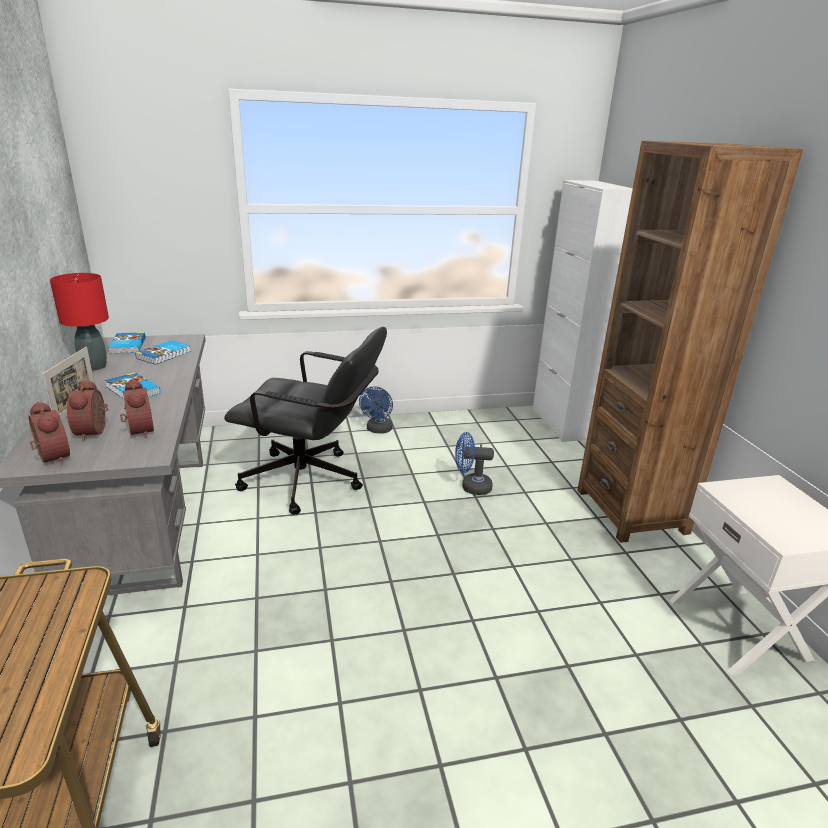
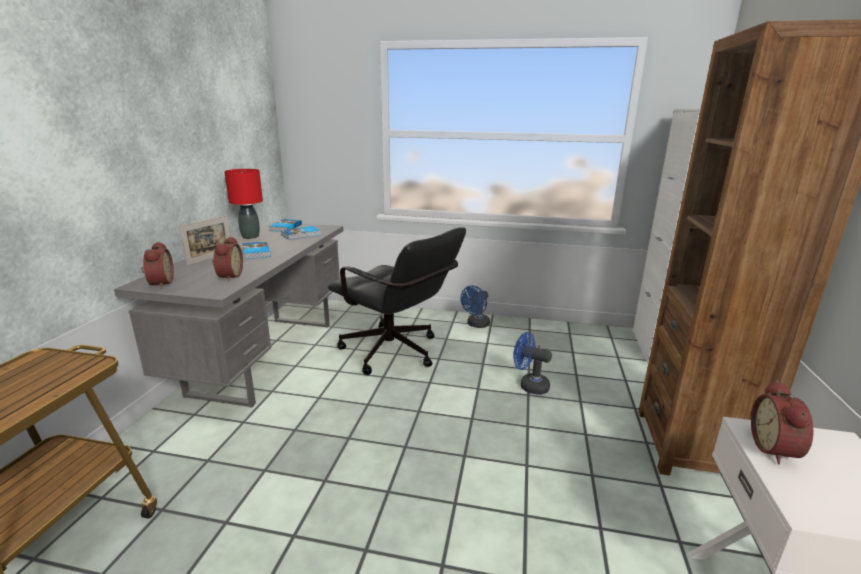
camera: 25 degrees right, 5 degrees down
(94, 432) = (203, 273): alarm clock -> alarm clock (776, 449)

